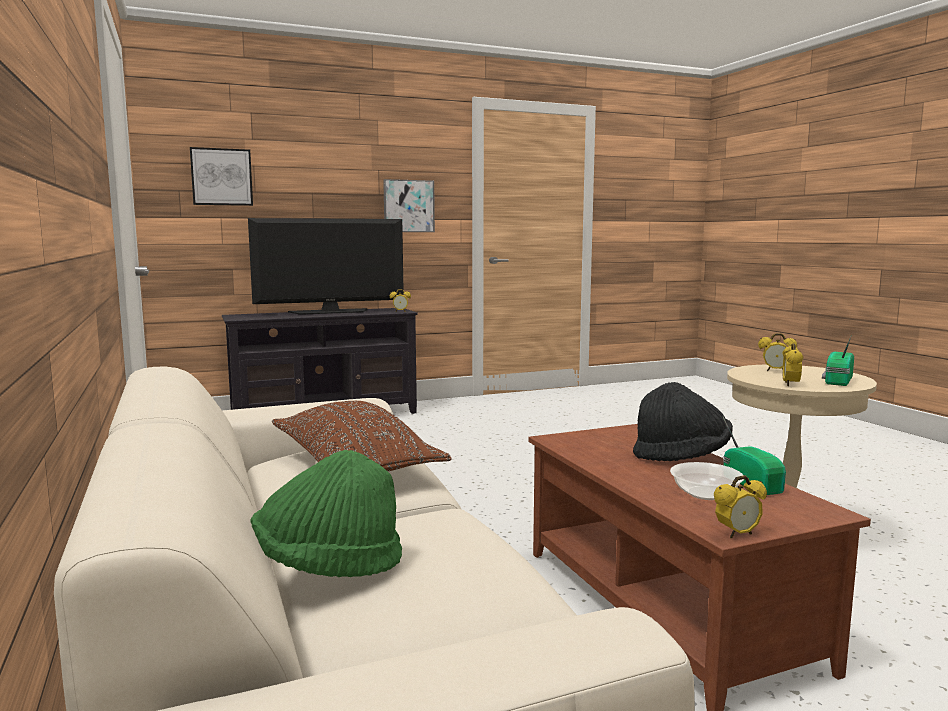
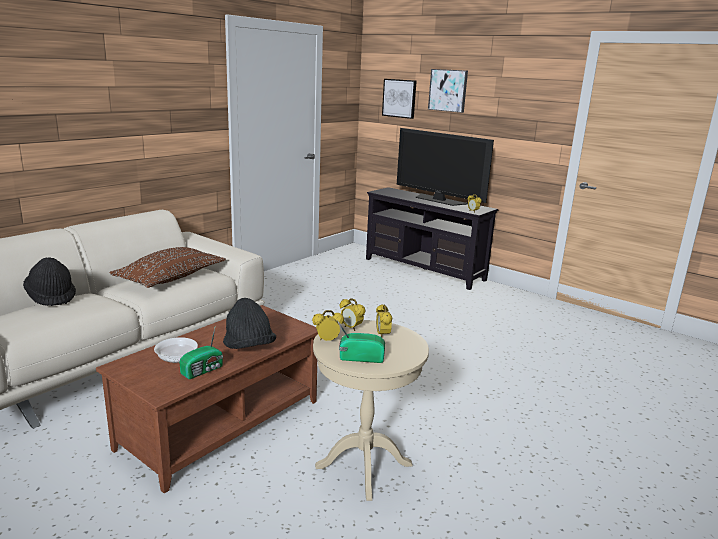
camera: 60 degrees right, 10 degrees up
(328, 565) = (52, 297): green hat -> black hat
(408, 206) = (516, 128): picture -> picture (448, 90)
(737, 534) = (115, 369): alarm clock -> alarm clock (351, 328)

